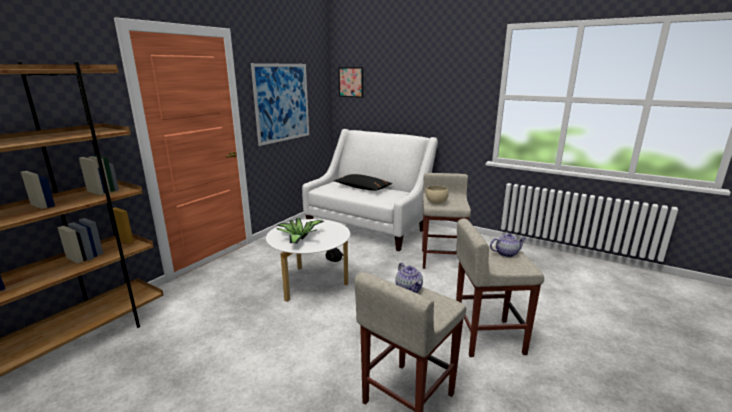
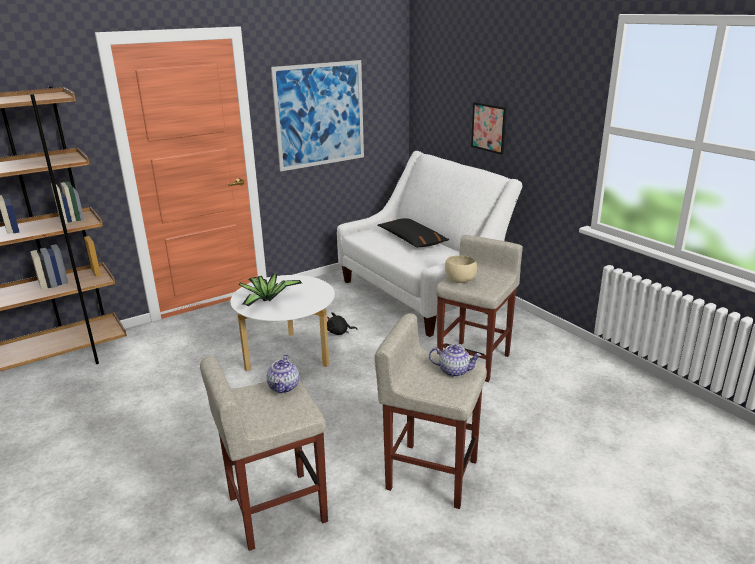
camera: 25 degrees right, 5 degrees up
(351, 82) = (429, 84): picture -> picture (488, 127)

